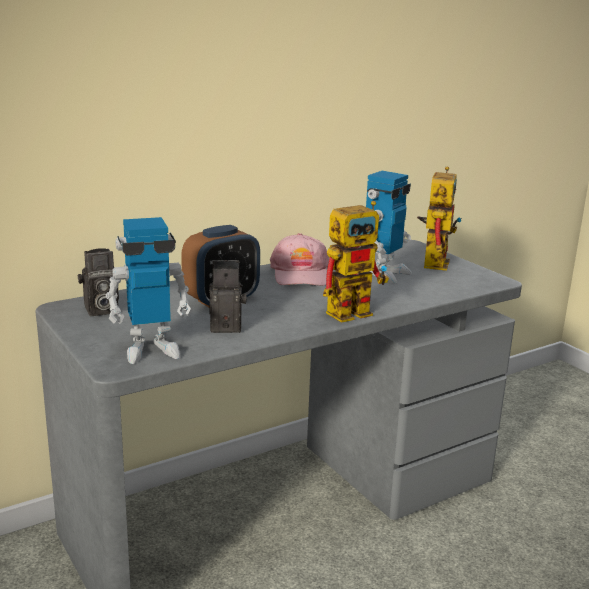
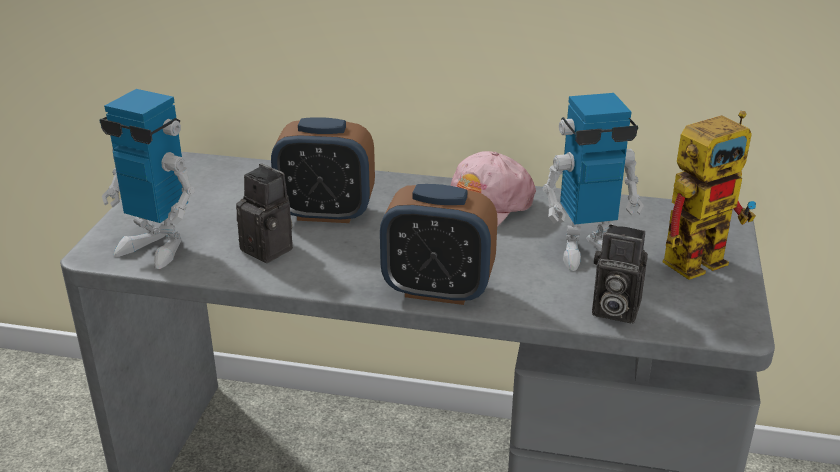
camera: 45 degrees right, 10 degrees up
(99, 310) = (202, 179): camera -> camera (612, 309)
(354, 310) = (438, 290): toy robot -> alarm clock

